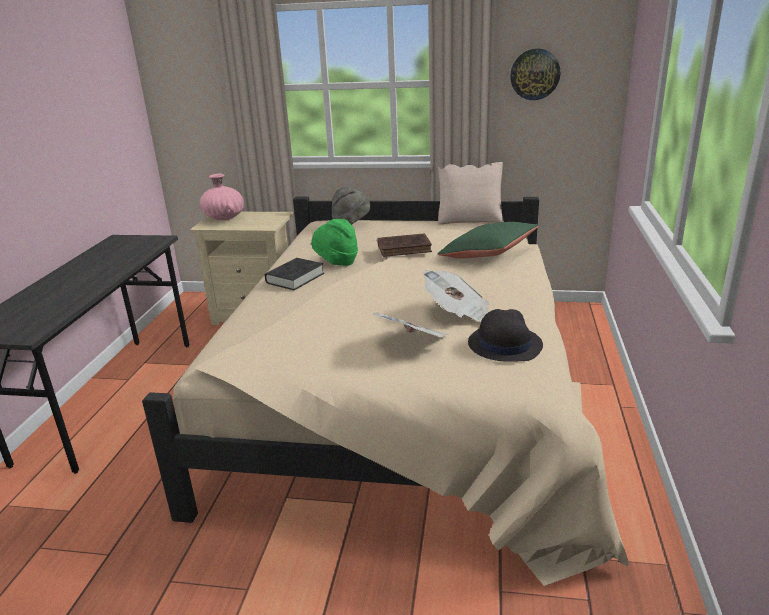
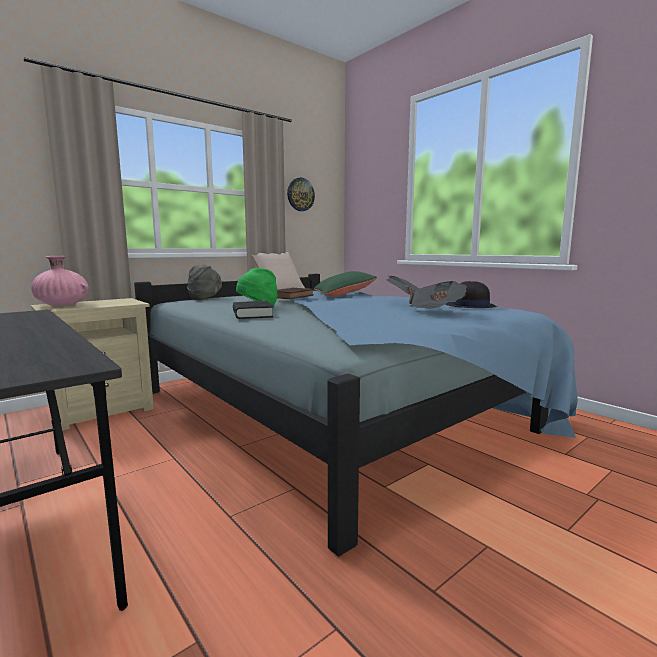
camera: 50 degrees left, 15 degrees down
(406, 398) = (337, 409): beige bed -> blue bed

